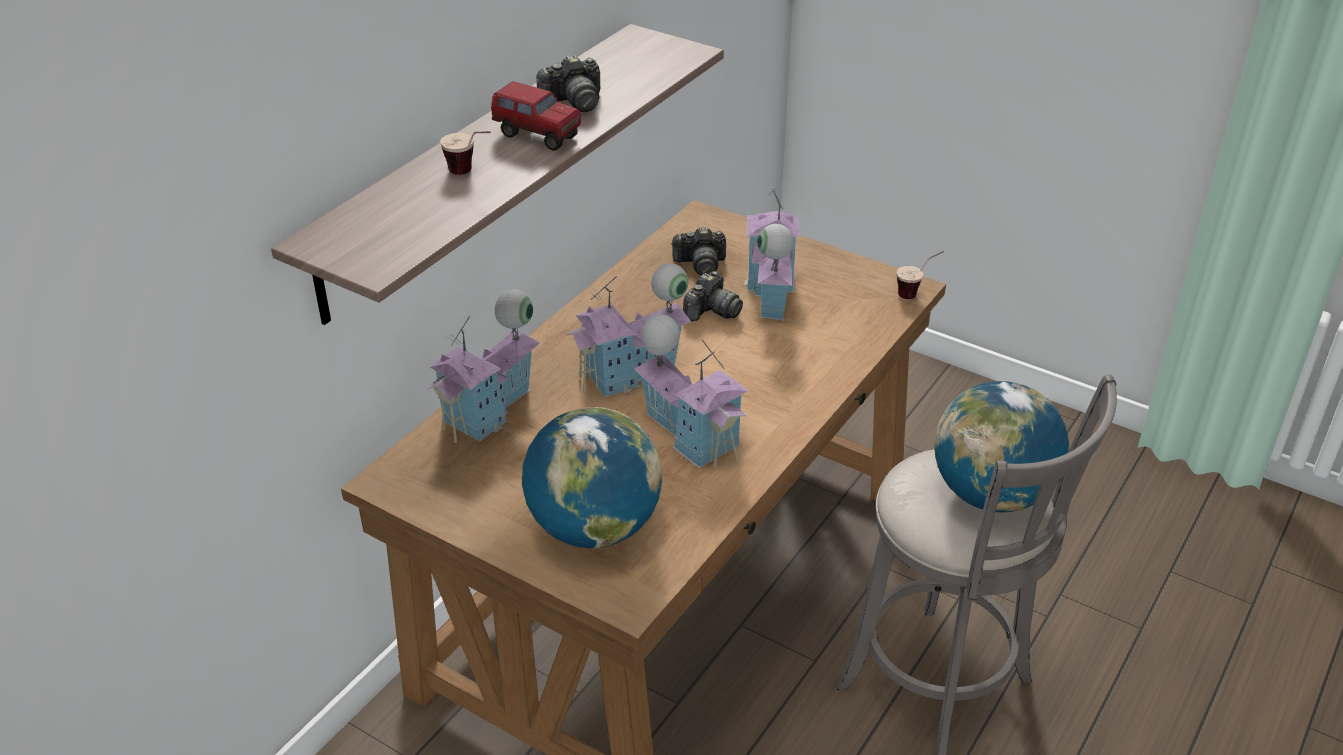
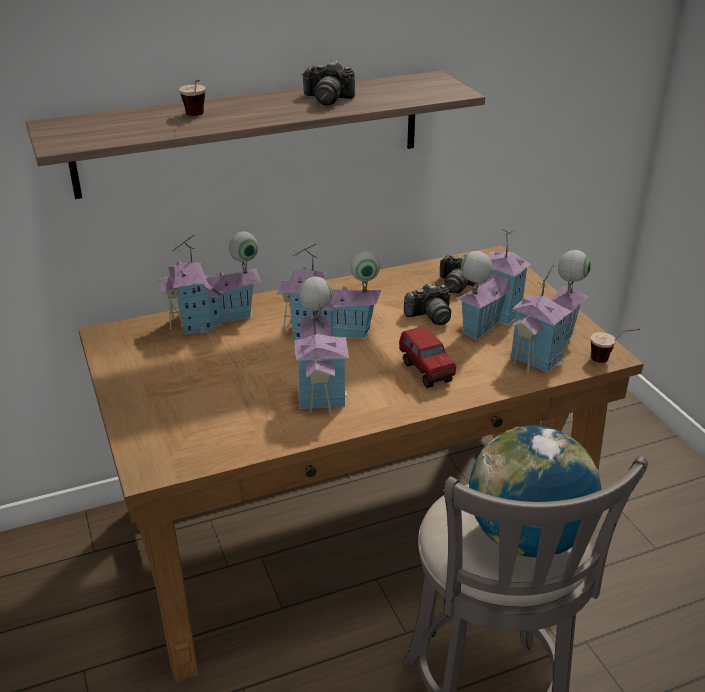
camera: 35 degrees right, 5 degrees down
(537, 136) = (273, 109): toy truck -> toy truck (426, 371)
(594, 528) = (185, 415): globe -> none
(854, 304) = (546, 349): none -> toy house

